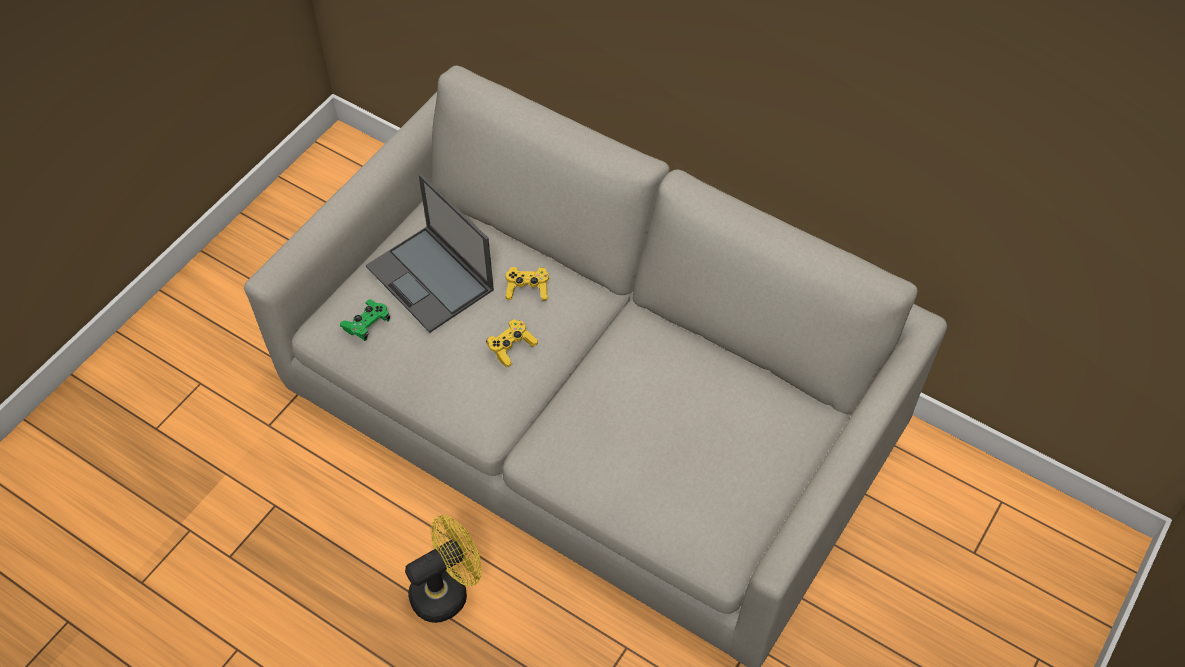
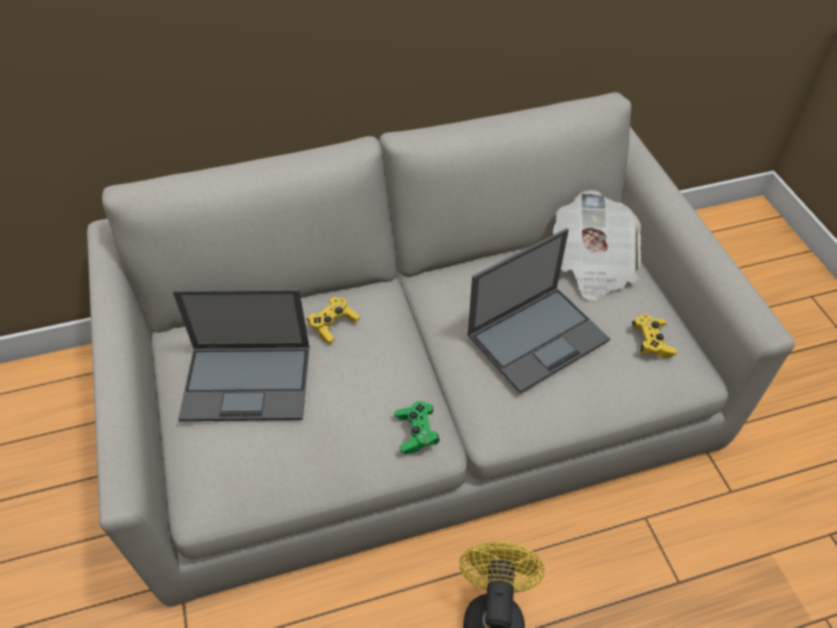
camera: 50 degrees left, 5 degrees down
(367, 324) = (239, 462): green game controller -> green game controller (416, 432)
(511, 347) = (377, 373): yellow game controller -> yellow game controller (651, 342)
(646, 426) = (538, 336): none -> laptop
(767, 416) = (592, 264): none -> newspaper

